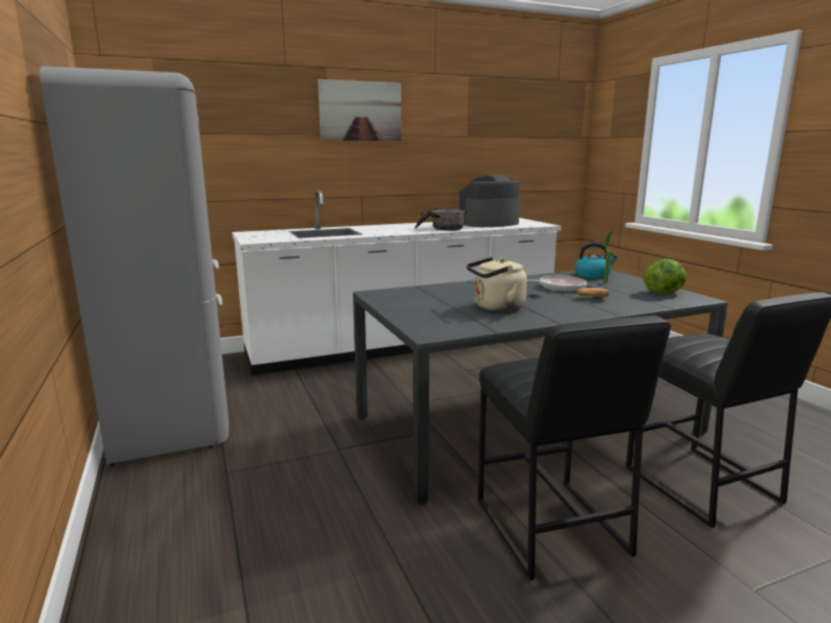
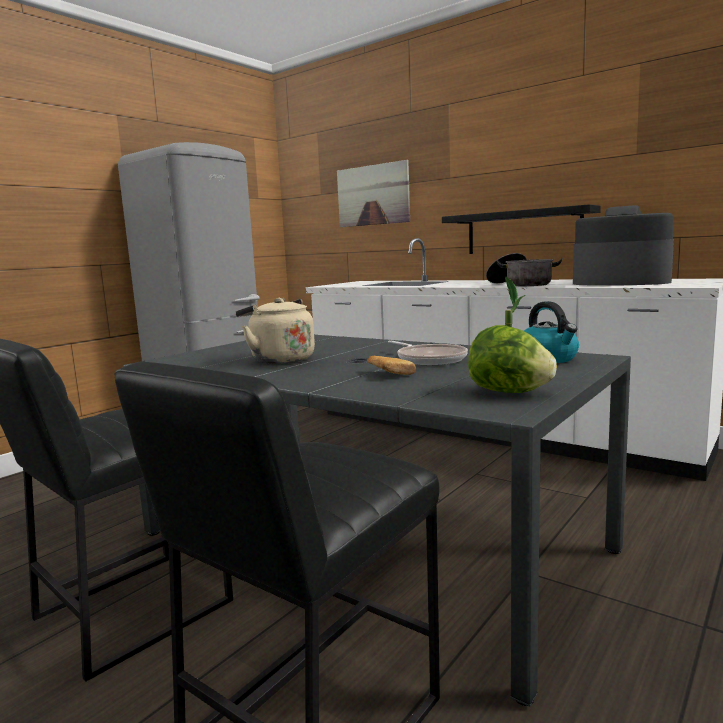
camera: 60 degrees right, 5 degrees down
(360, 111) = (482, 145): picture -> picture (373, 195)
(395, 185) = (523, 231): none -> black shelf

